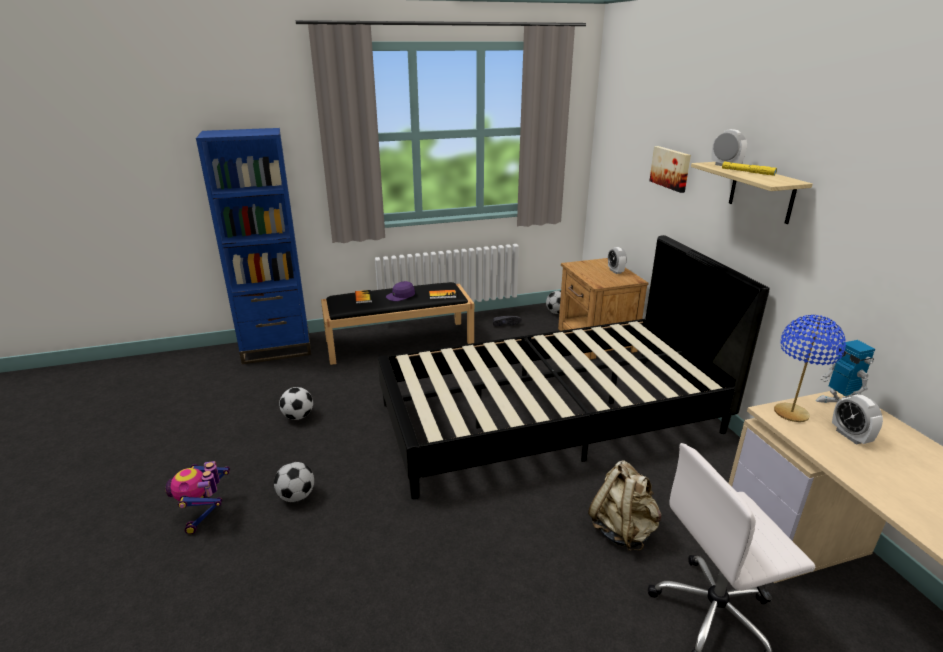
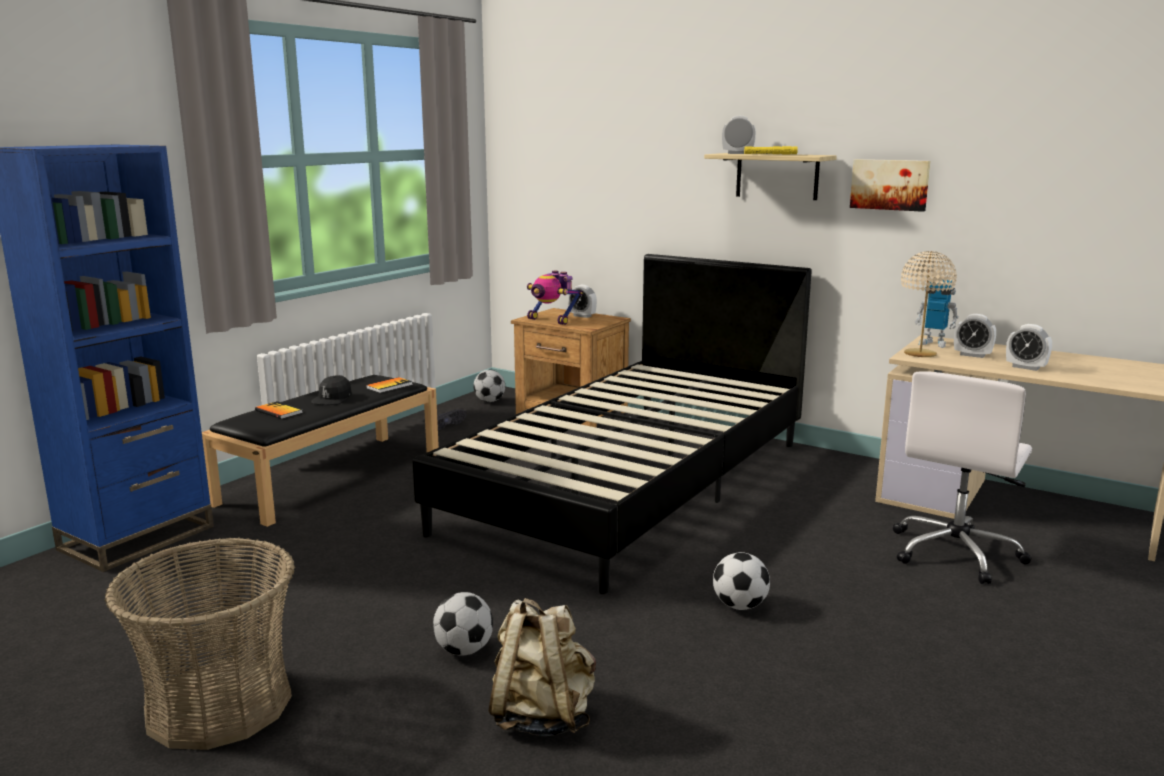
camera: 40 degrees left, 10 degrees down
(177, 467) = (219, 704): none -> basket
(205, 513) = (363, 720): toy robot -> toy robot (552, 320)
(298, 416) = (319, 587): football -> football (739, 606)
(401, 296) = (332, 399): purple cap -> black cap
(622, 530) = (821, 534): beige backpack -> beige backpack (542, 716)
(671, 168) = (640, 176): picture -> picture (890, 184)
(791, 413) = (920, 354): blue table lamp -> beige table lamp
(883, 478) = (1025, 367): none -> alarm clock

